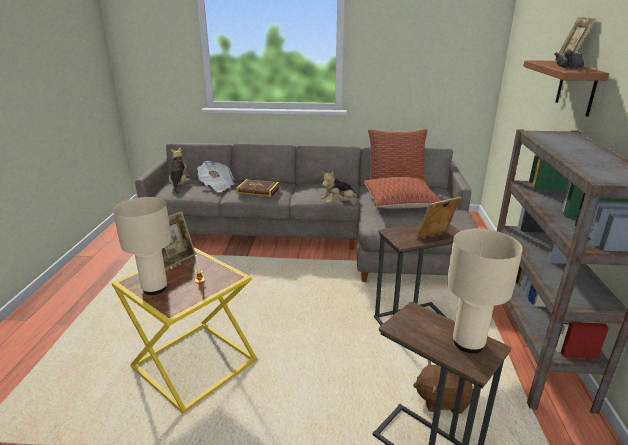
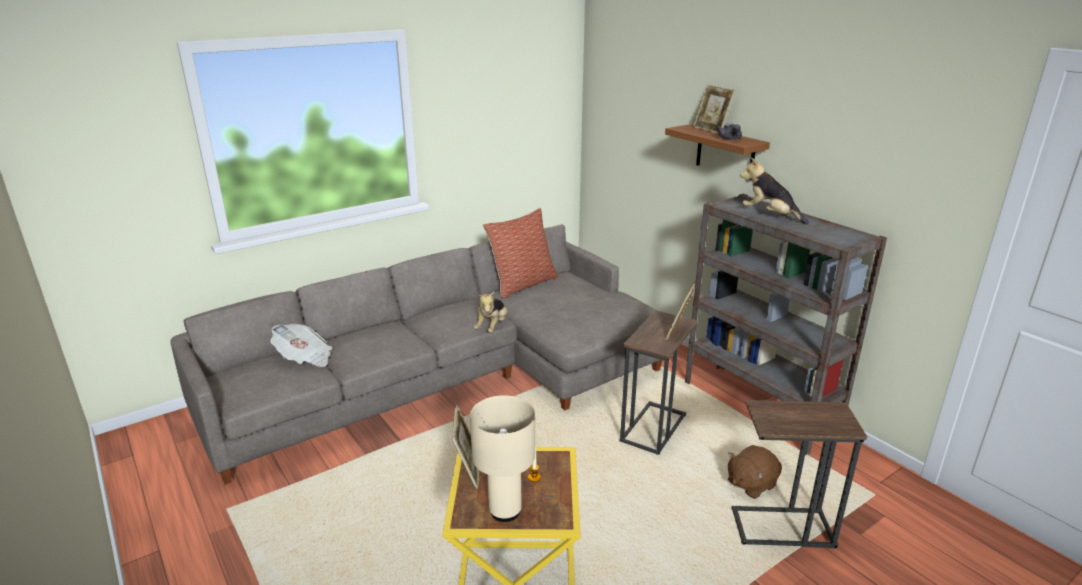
camera: 40 degrees left, 0 degrees up
(180, 185) = (247, 378): plush toy -> plush toy (770, 216)
(258, 190) = (379, 345): book -> none
(400, 203) = (558, 304): pillow -> none
(467, 343) = (822, 413): beige table lamp -> none

